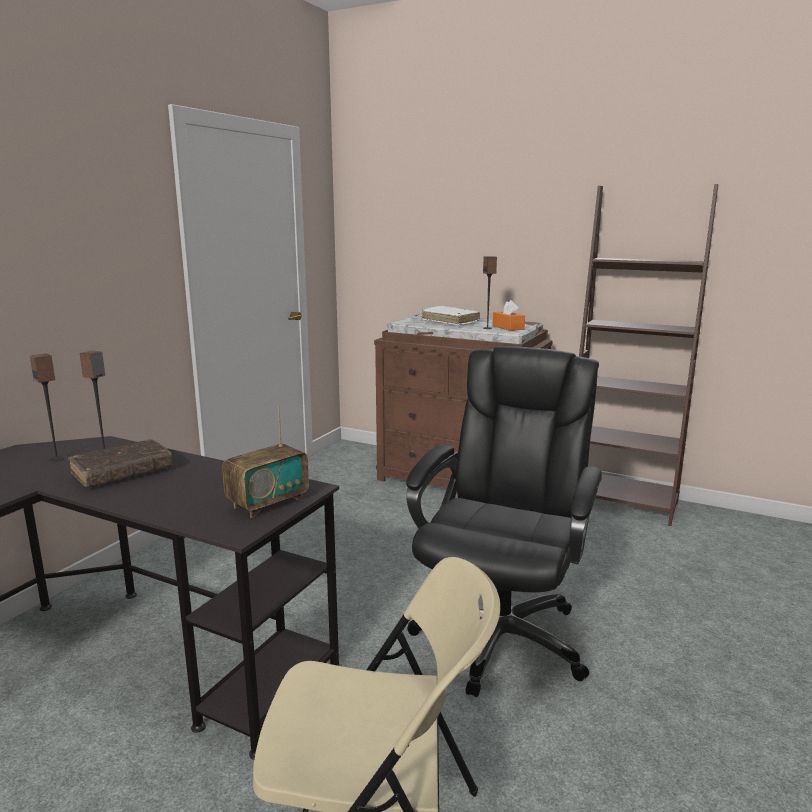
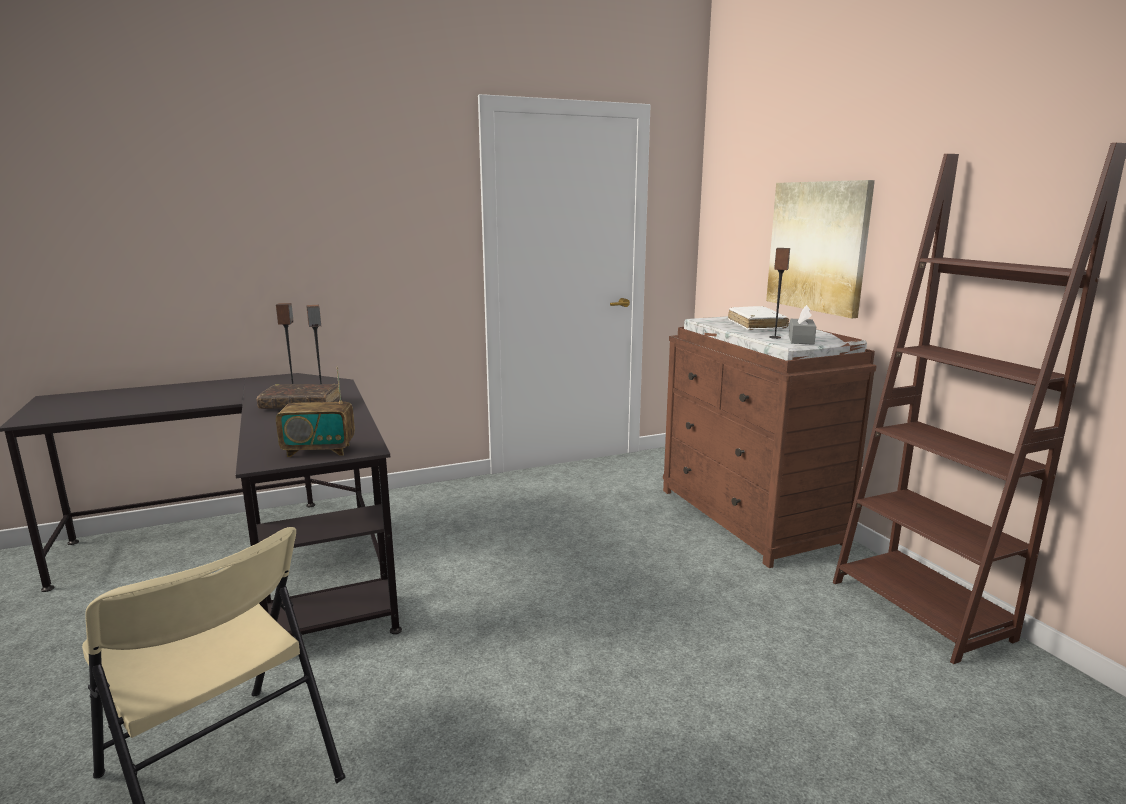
camera: 40 degrees right, 0 degrees up
(479, 254) = (818, 246): none -> picture
(500, 638) = (552, 677): black office chair -> none
(508, 327) = (801, 340): orange tissue box -> grey tissue box

